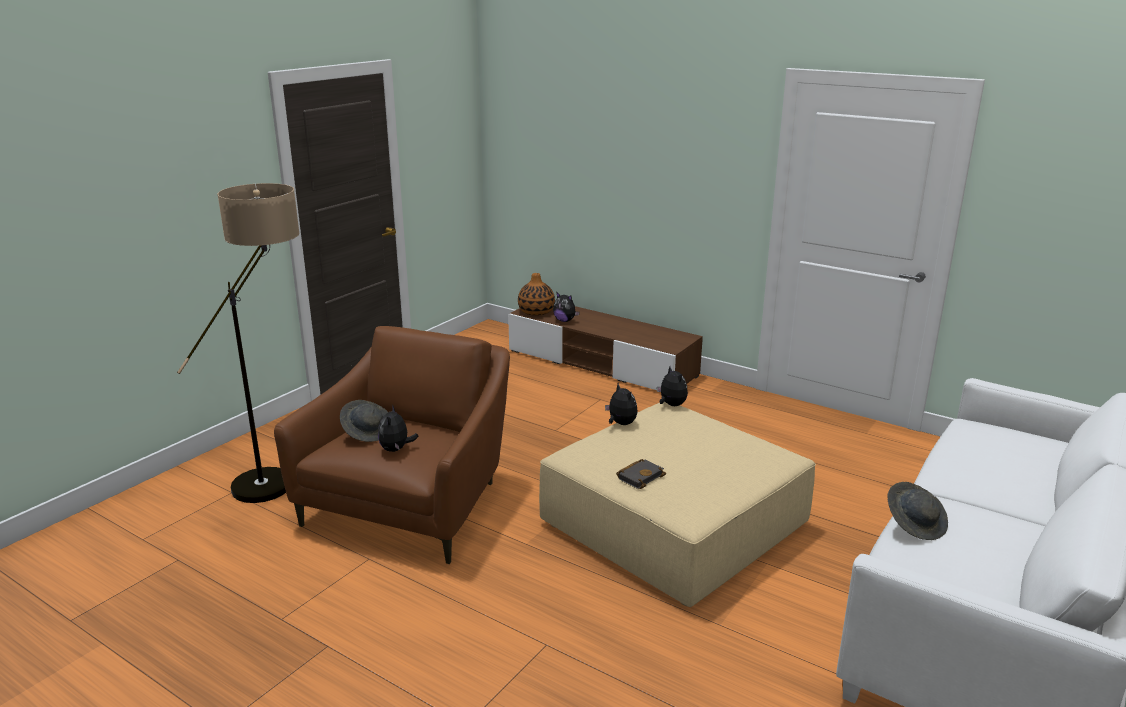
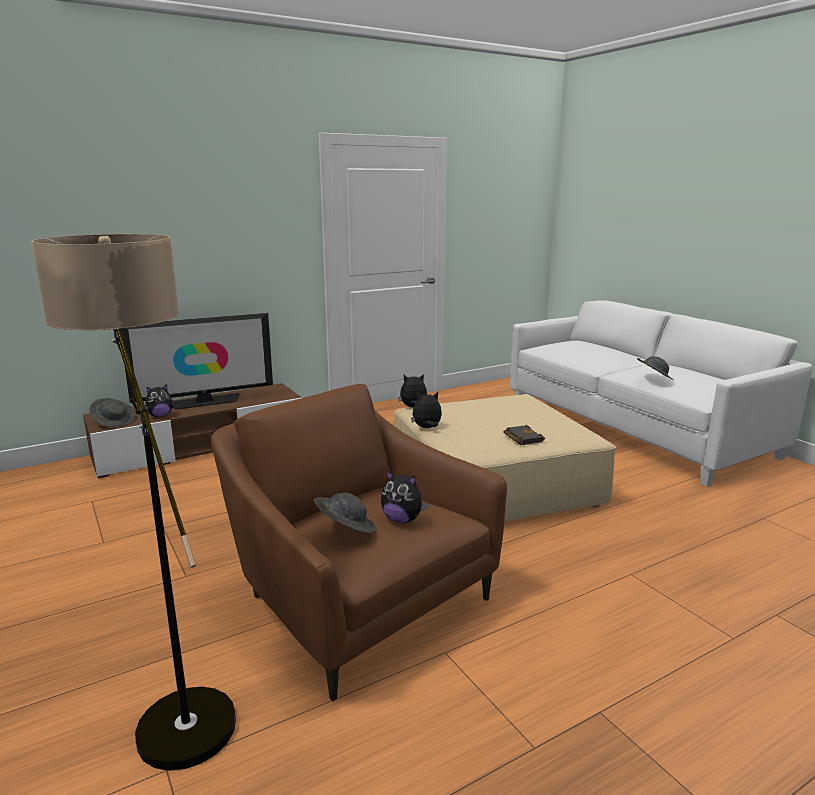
camera: 65 degrees left, 5 degrees down
(536, 312) = (114, 422): vase -> grey hat
(613, 324) = (205, 402): none -> television

